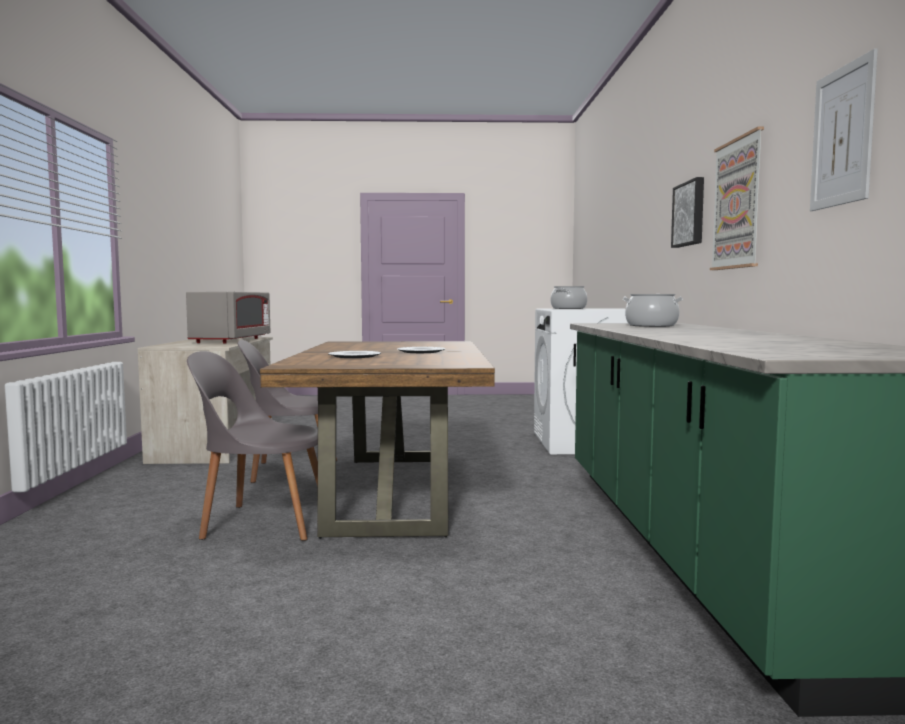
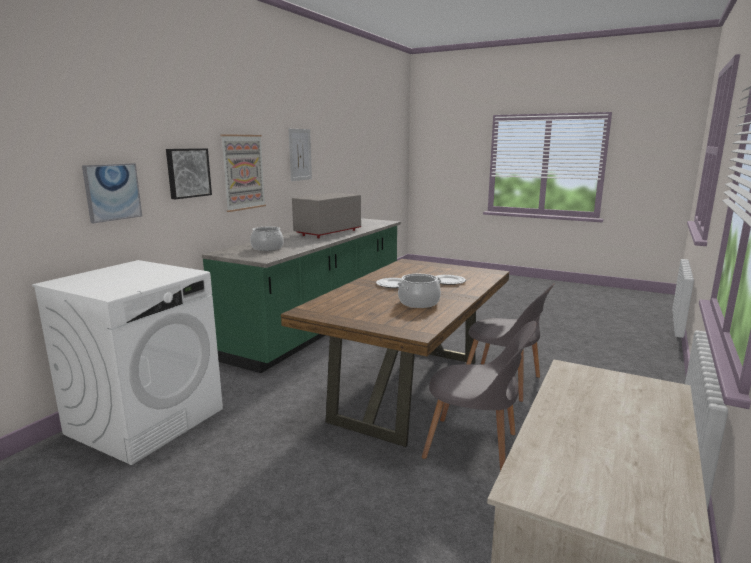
camera: 150 degrees left, 10 degrees up
(231, 341) = (573, 431): grey microwave -> grey microwave (328, 232)
(568, 308) = (114, 286): cooking pot -> cooking pot (419, 303)
(653, 239) = (112, 192): none -> picture

